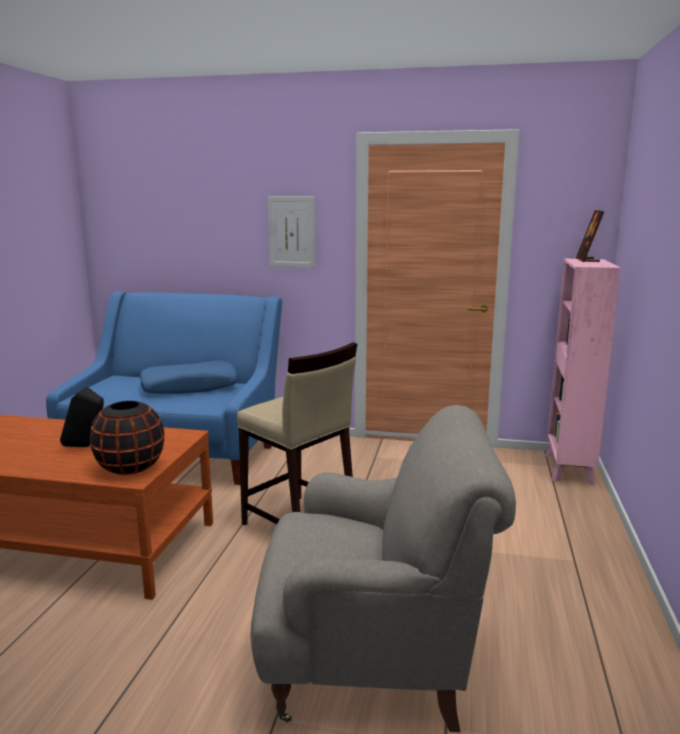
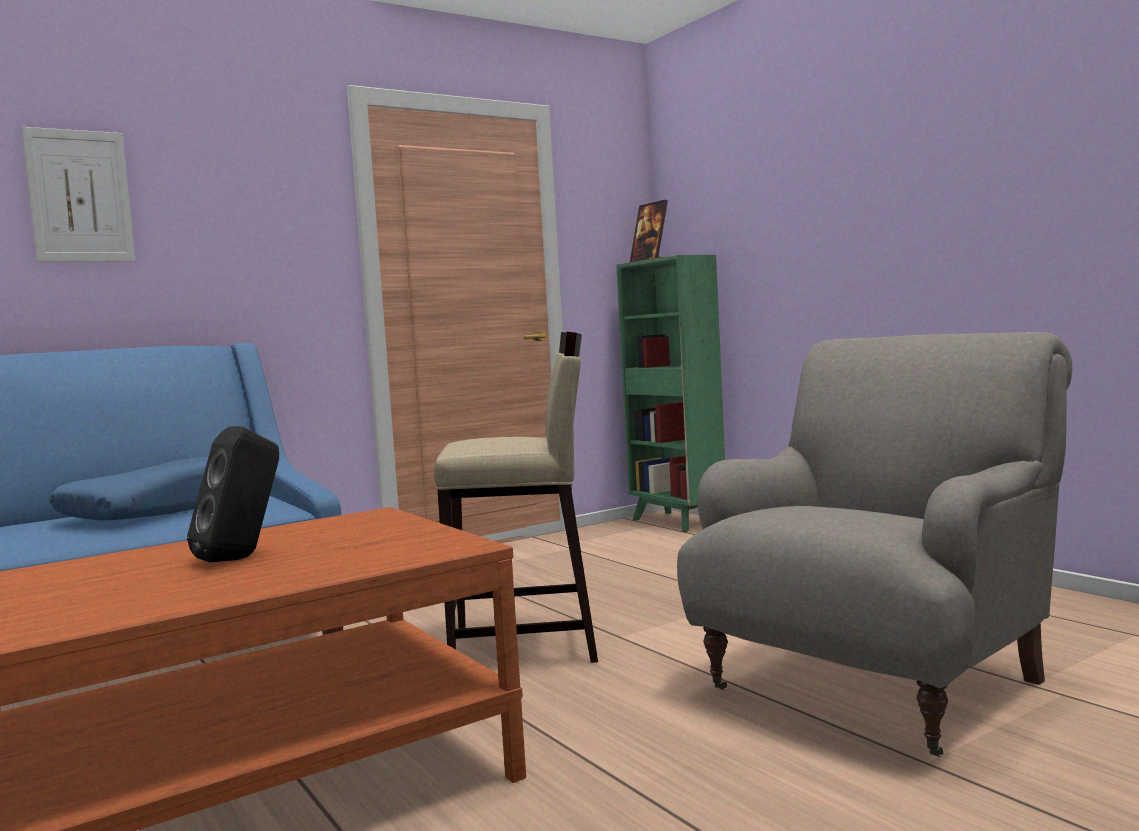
camera: 45 degrees left, 10 degrees down
(130, 468) = (415, 545): black vase -> none
(291, 231) = (254, 234): picture -> picture (80, 196)
(568, 469) = (677, 522): pink bookcase -> green bookcase

